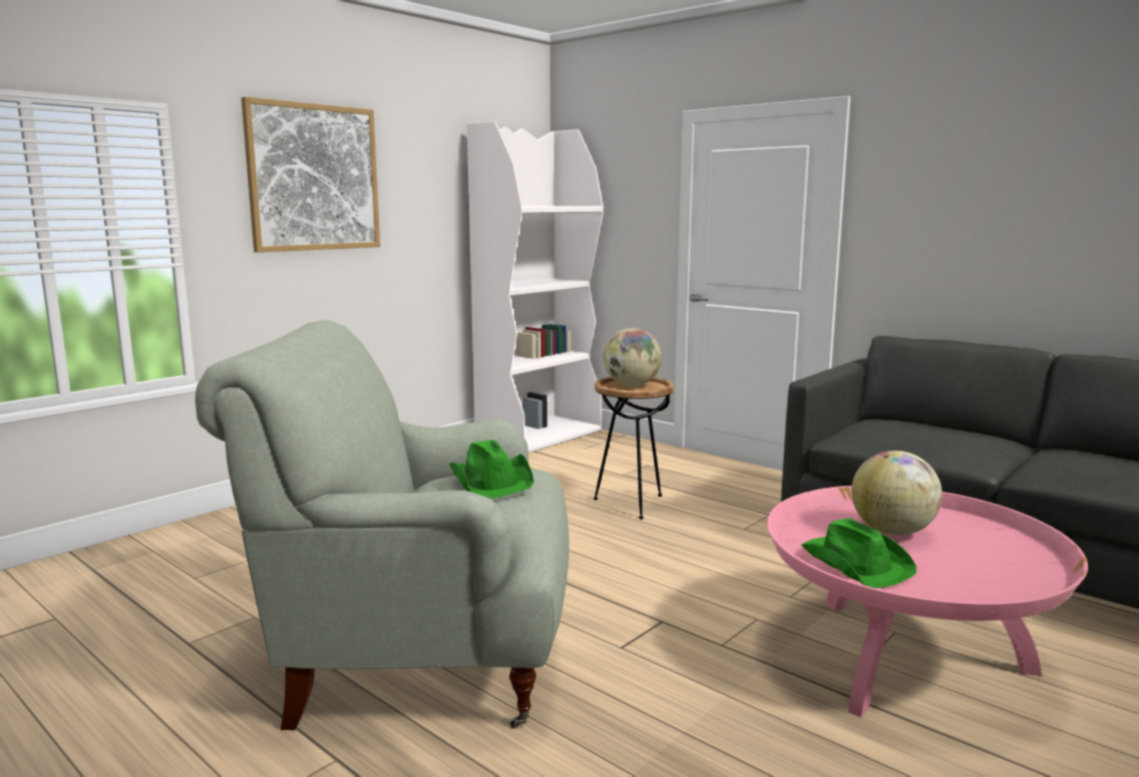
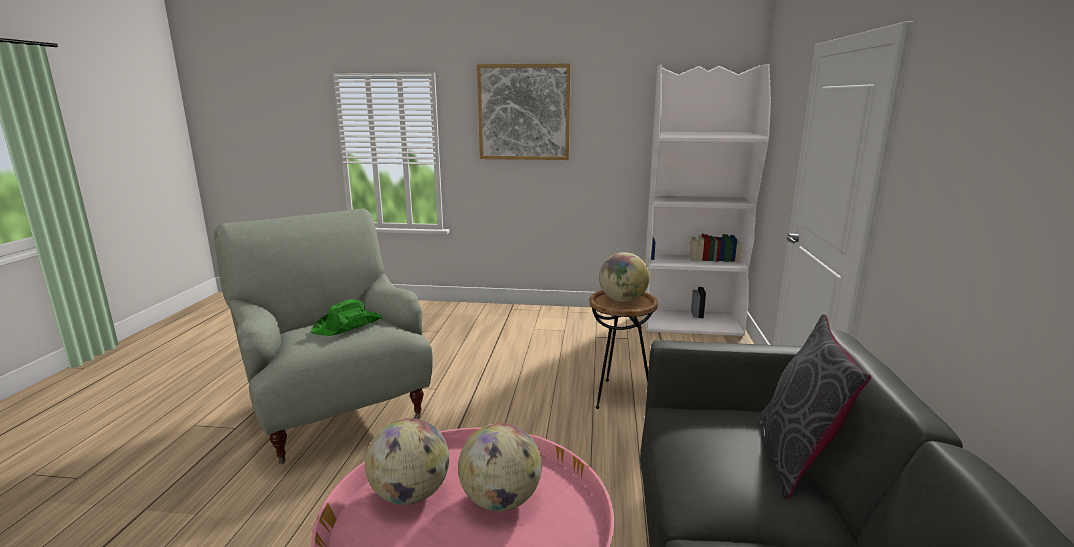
camera: 55 degrees right, 5 degrees up
(855, 562) = (411, 494): green hat -> globe
(941, 426) = (796, 457): none -> grey pillow

